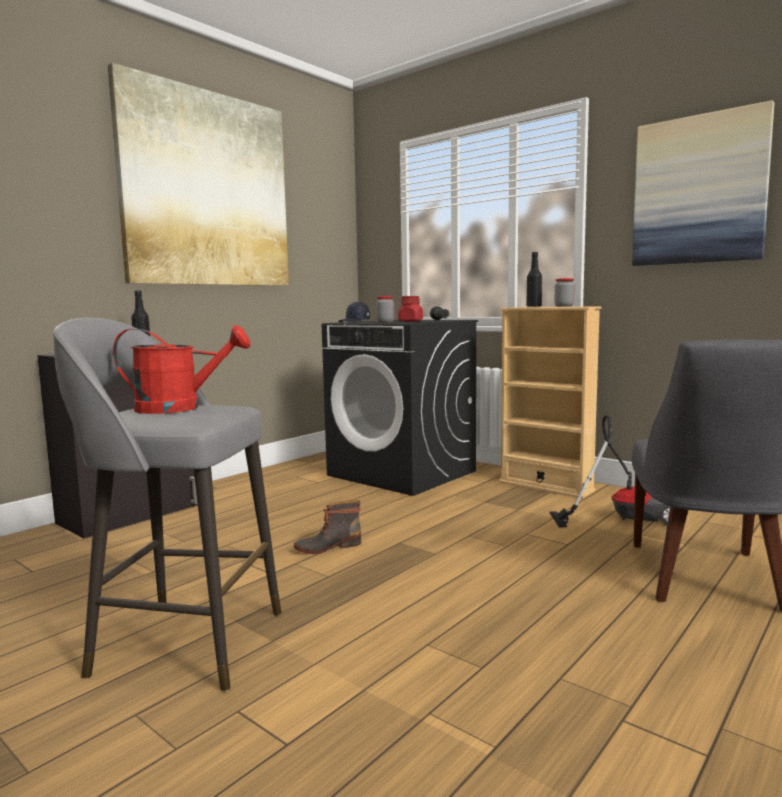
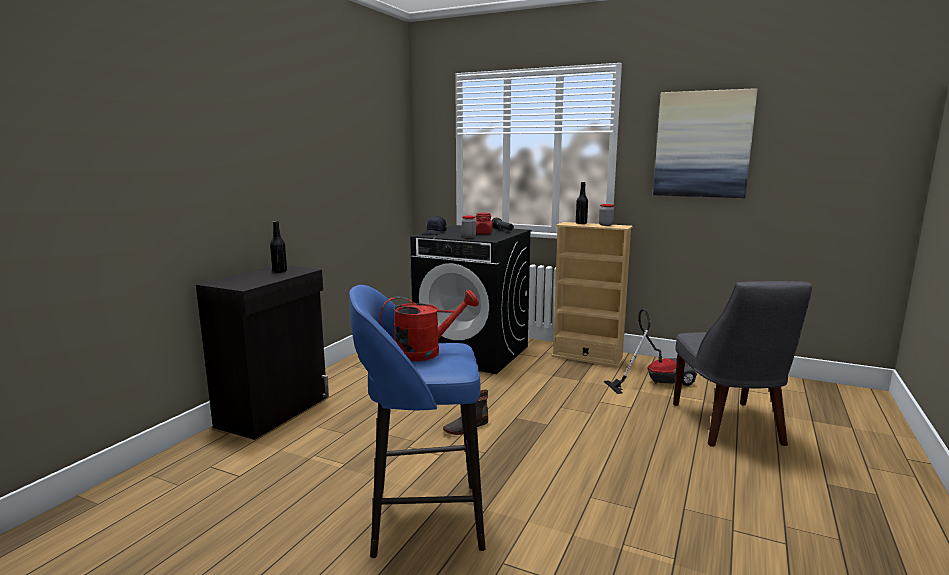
camera: 15 degrees left, 5 degrees up
(184, 642) = (422, 519): grey stool -> blue stool
(207, 190) = (310, 121): picture -> none

